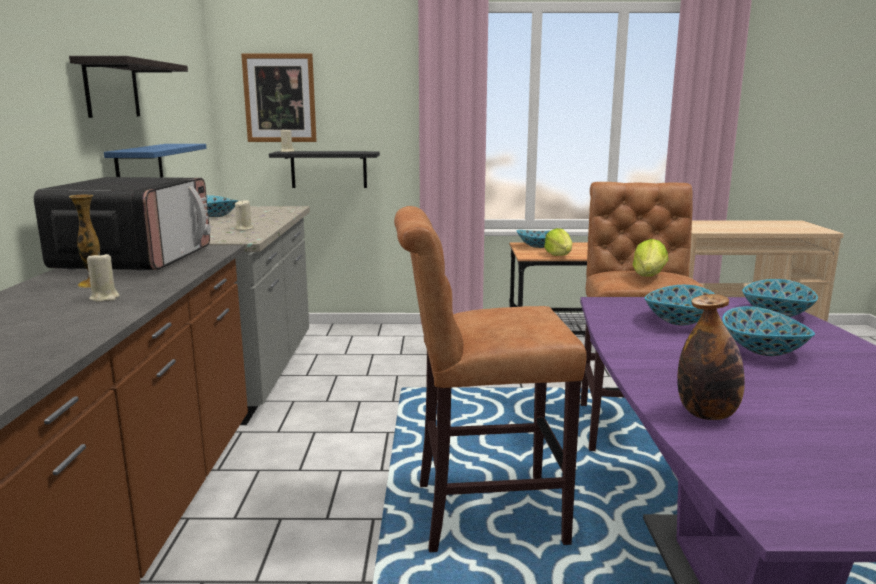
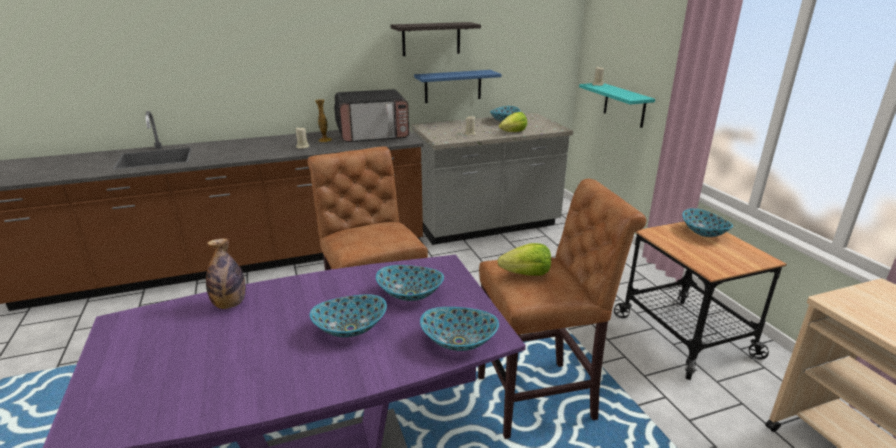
camera: 70 degrees right, 10 degrees up
(280, 98) = (609, 41): picture -> none
(329, 169) = (624, 105): black shelf -> turquoise shelf
(559, 255) = (675, 246): lettuce -> lettuce (513, 132)

